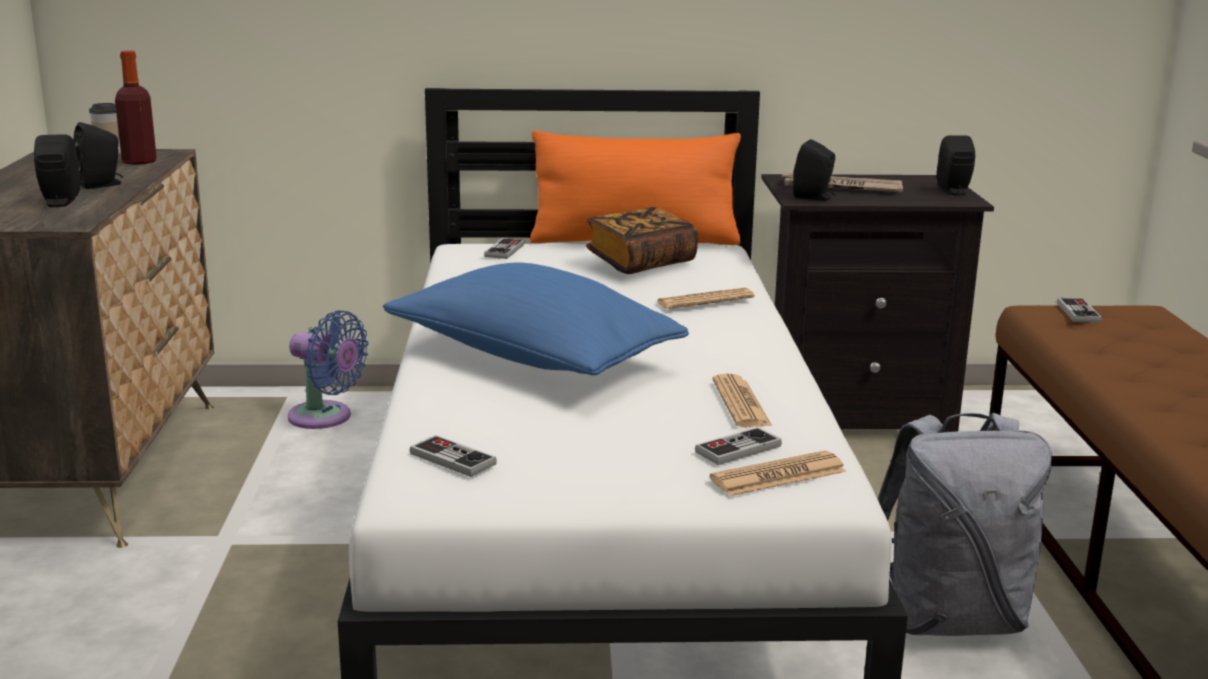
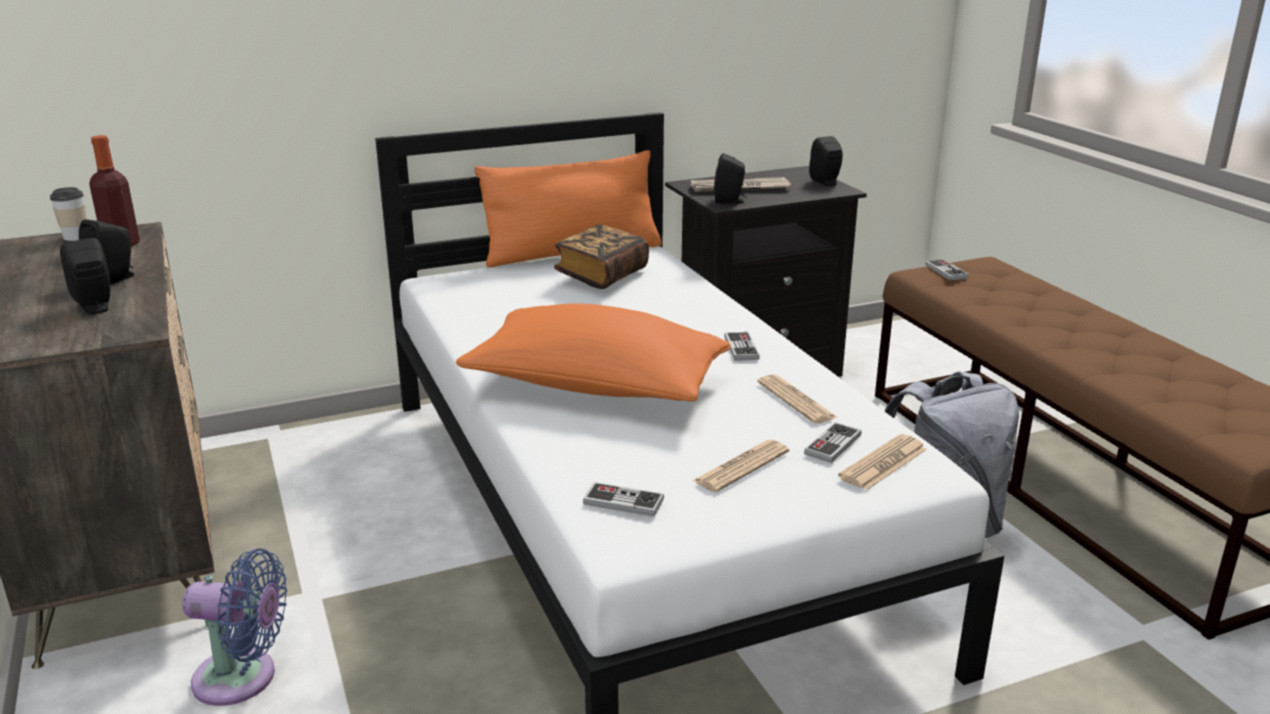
camera: 20 degrees left, 5 degrees up
(325, 418) = (320, 453): blue fan -> blue fan (243, 678)
(504, 250) = (473, 279): game controller -> game controller (741, 348)
(532, 358) = (595, 387): blue pillow -> orange pillow
(705, 300) = (685, 305): newspaper -> newspaper (741, 467)

